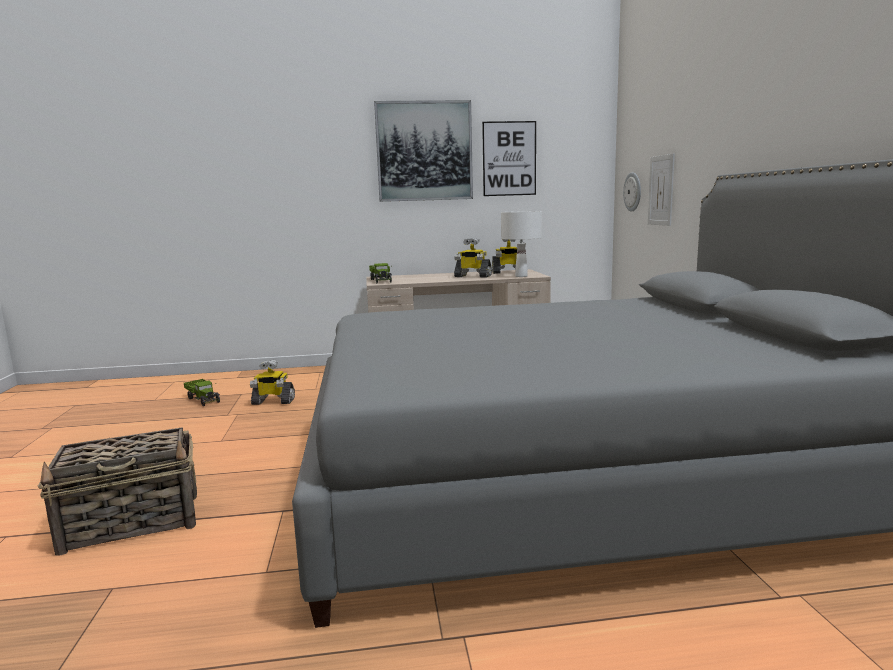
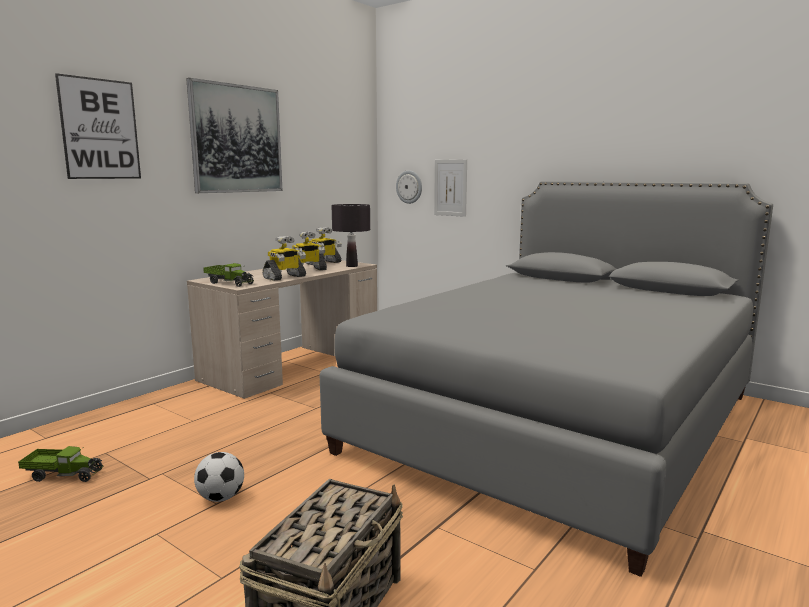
camera: 45 degrees left, 0 degrees up
(229, 438) = (221, 498): none -> football
(273, 401) = (174, 447): toy robot -> toy robot (284, 277)
(509, 159) = (307, 151): picture -> picture (100, 129)
(521, 276) = (352, 266): white table lamp -> black table lamp

